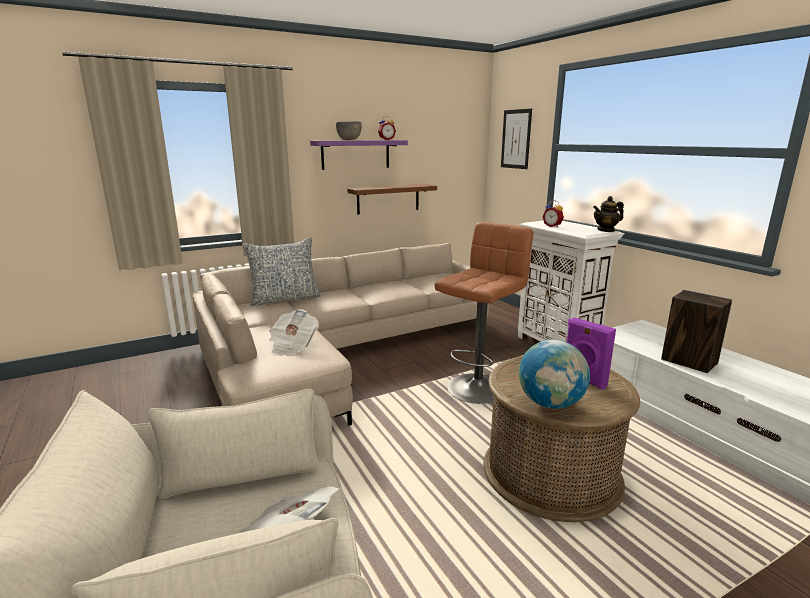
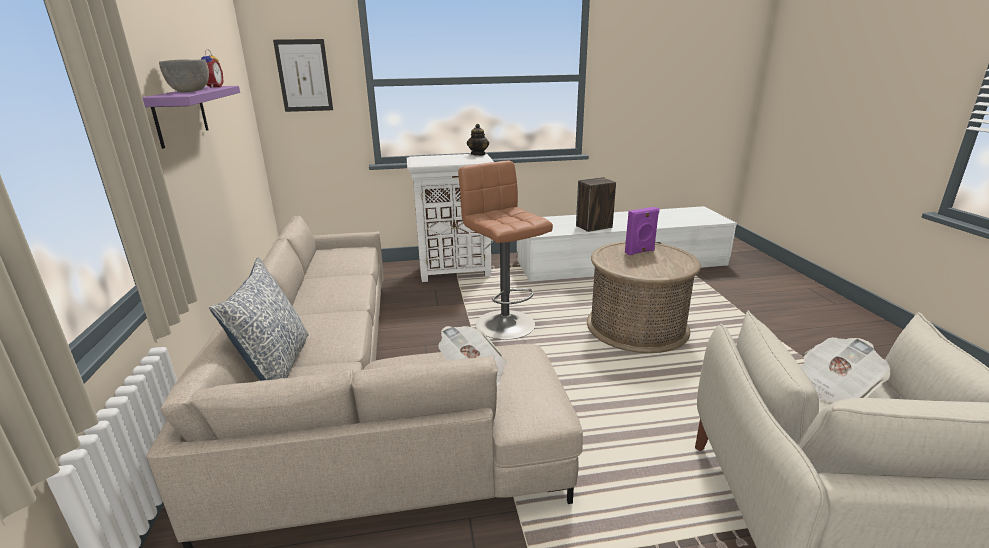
camera: 70 degrees left, 5 degrees up
(388, 199) = (218, 178): brown shelf -> none
(550, 404) = (674, 267): globe -> none
(552, 226) = (442, 161): alarm clock -> none

